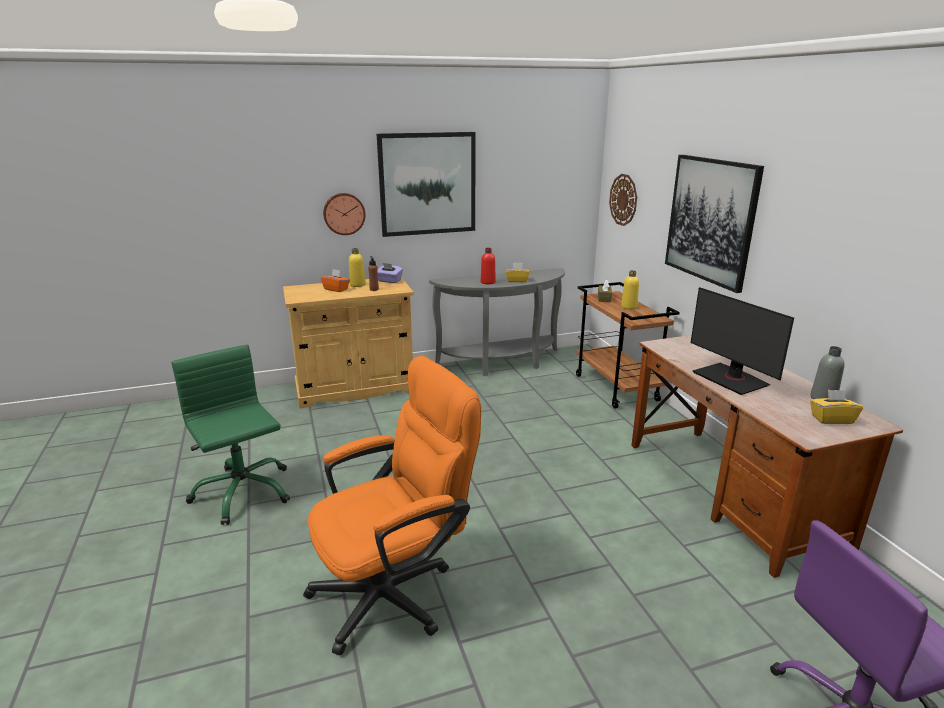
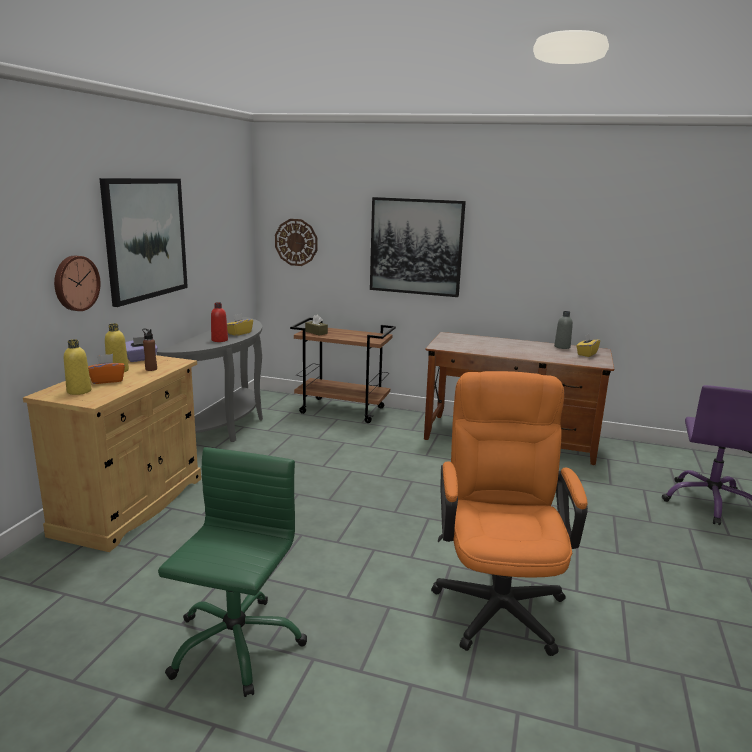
camera: 55 degrees left, 5 degrees down
(242, 492) = (235, 644): green office chair -> green office chair turned 105 degrees clockwise
(629, 307) = (346, 333): yellow bottle -> yellow bottle (79, 391)
(731, 379) = (513, 351): monitor -> none

